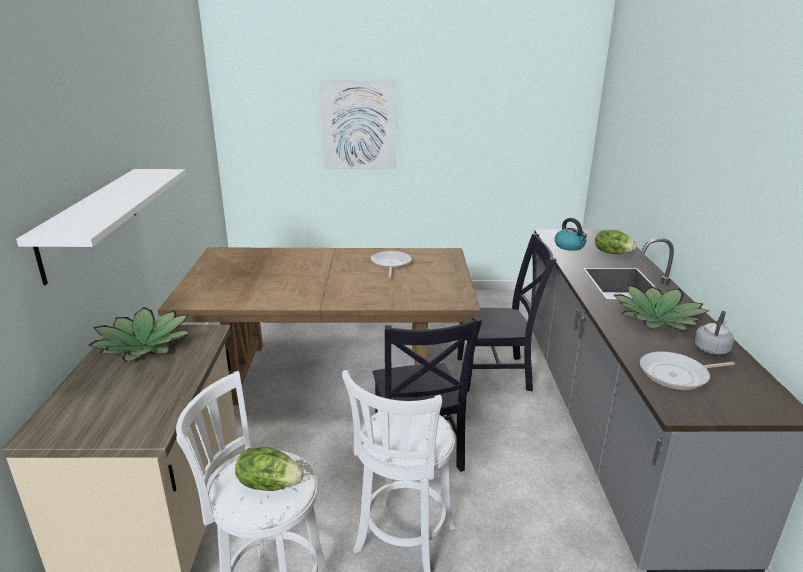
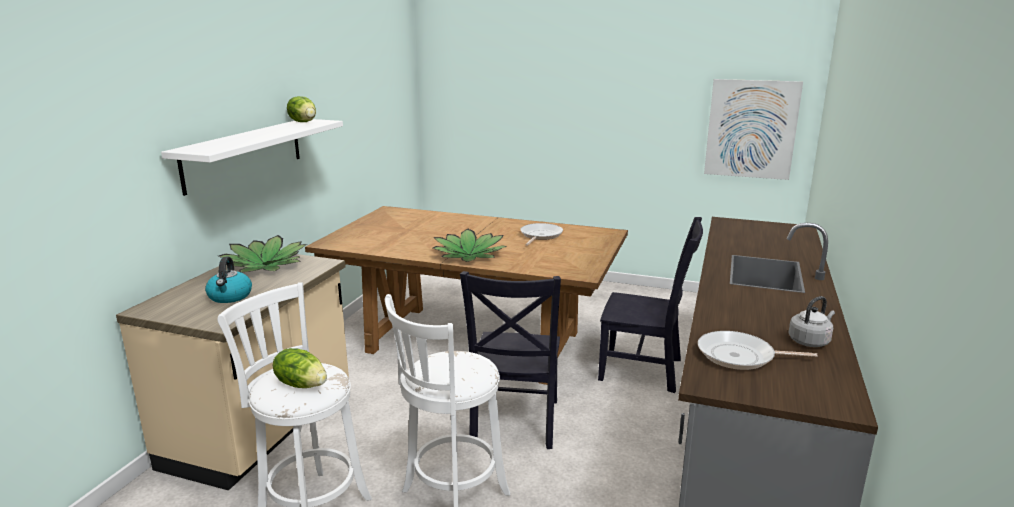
camera: 20 degrees right, 5 degrees down
(359, 125) = (553, 100): picture -> picture (751, 129)
(570, 246) = (737, 235): kettle -> kettle (230, 296)
(612, 252) = (783, 245): lettuce -> lettuce (304, 122)
(657, 318) = (773, 306): potted plant -> potted plant (470, 255)

